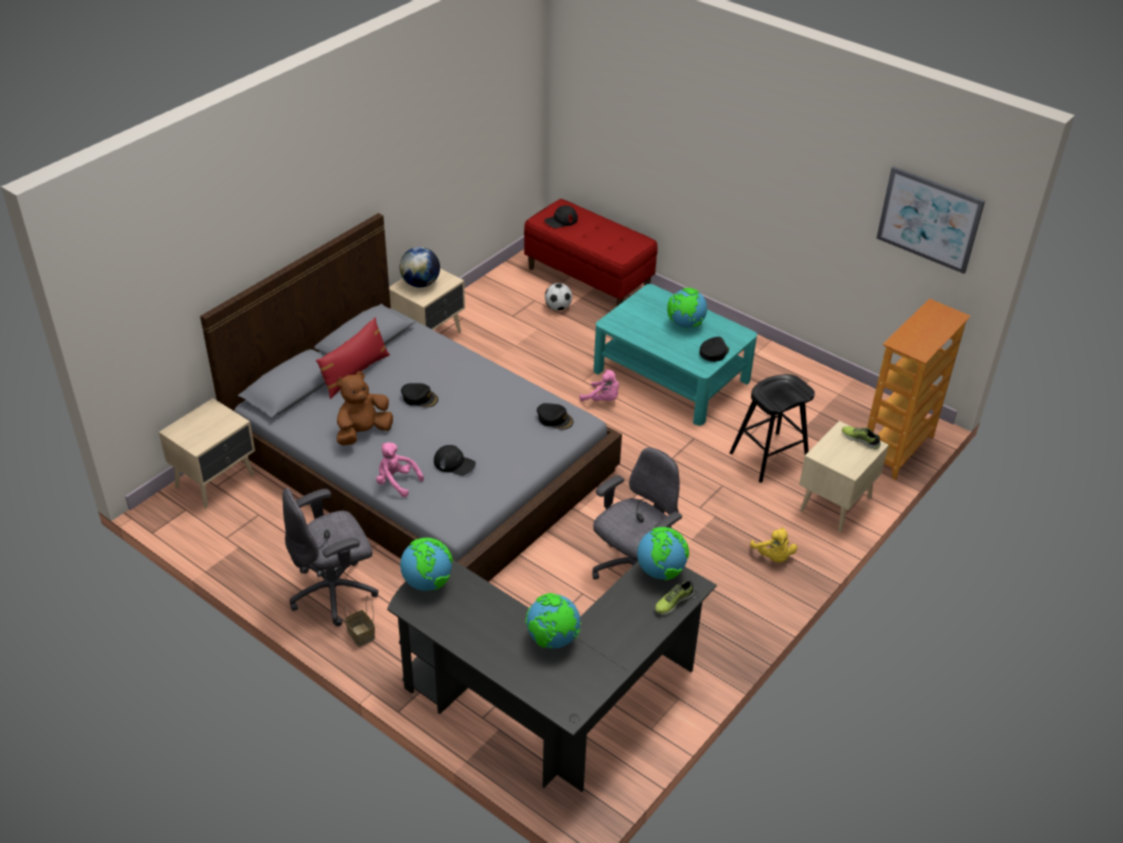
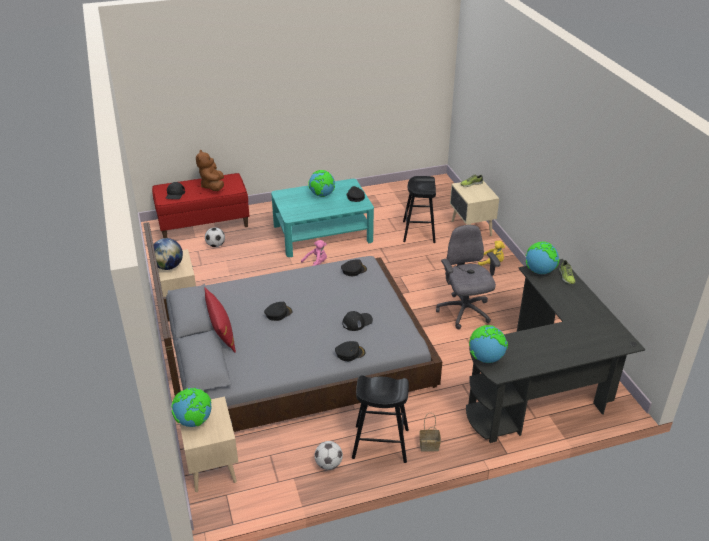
camera: 55 degrees left, 5 degrees down
(275, 564) = (328, 464): none -> football
(334, 592) = (380, 443): grey office chair -> black stool
(363, 432) = (286, 350): brown plush toy -> brown plush toy (213, 186)
(396, 482) = (350, 353): pink plush toy -> black cap
(552, 640) = (568, 328): globe -> globe (194, 421)
(897, 450) = (450, 195): bookcase -> none
(929, 219) = (413, 62): picture -> none

